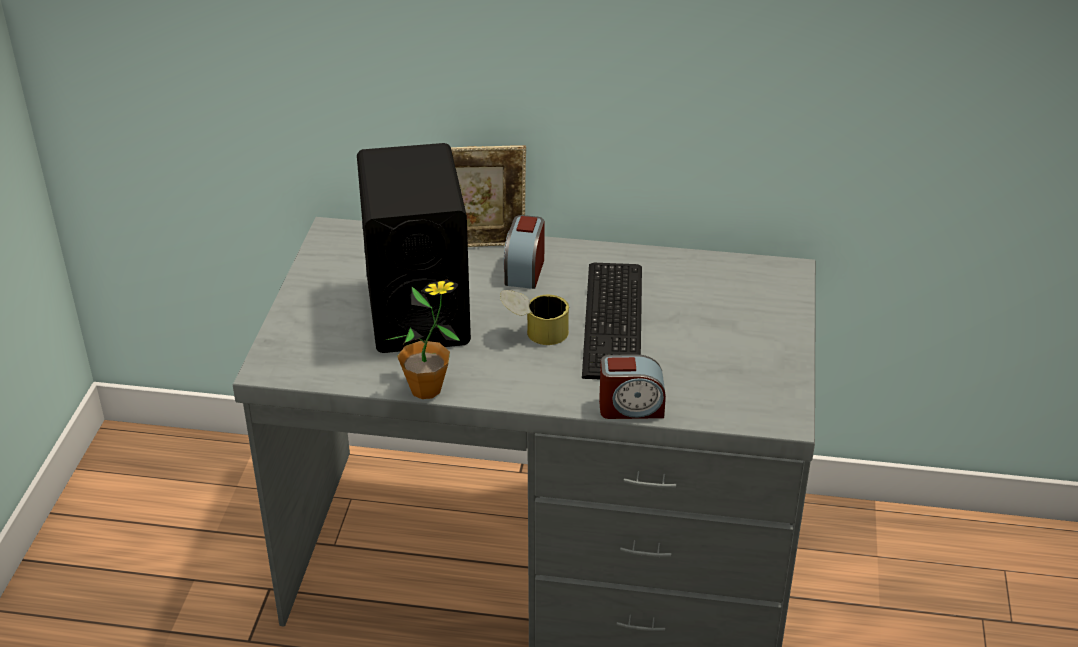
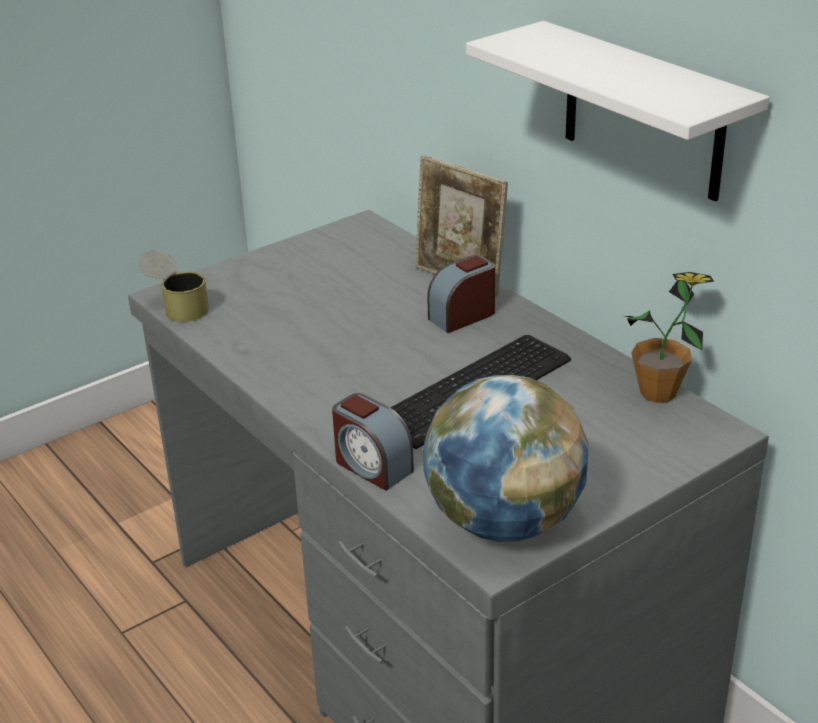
camera: 45 degrees right, 5 degrees down
(417, 310) = (329, 306): black speaker -> none
(426, 389) = (241, 364): potted plant -> potted plant (658, 393)
(534, 333) = (390, 366): can -> can (177, 307)
(666, 56) = (643, 112): none -> white shelf
(757, 395) = (503, 521): none -> globe

